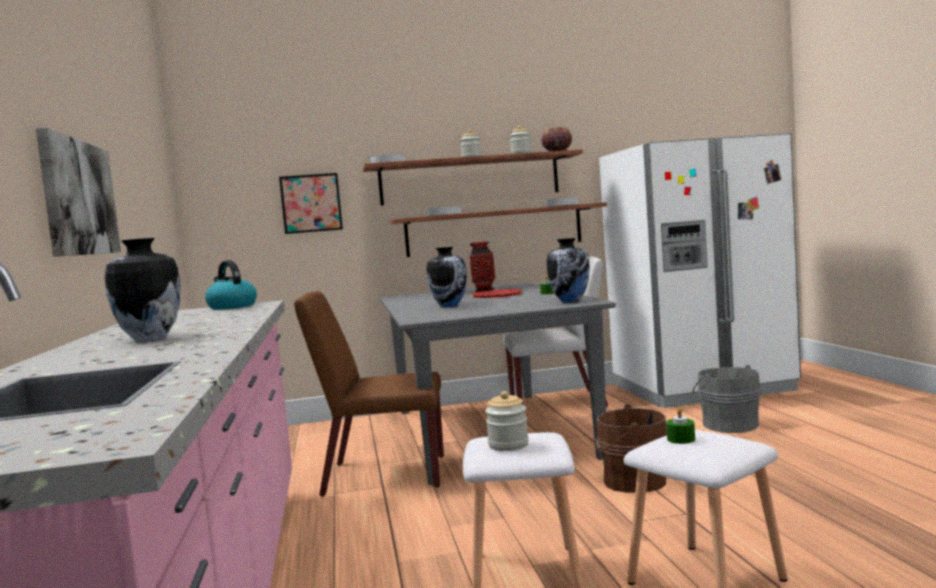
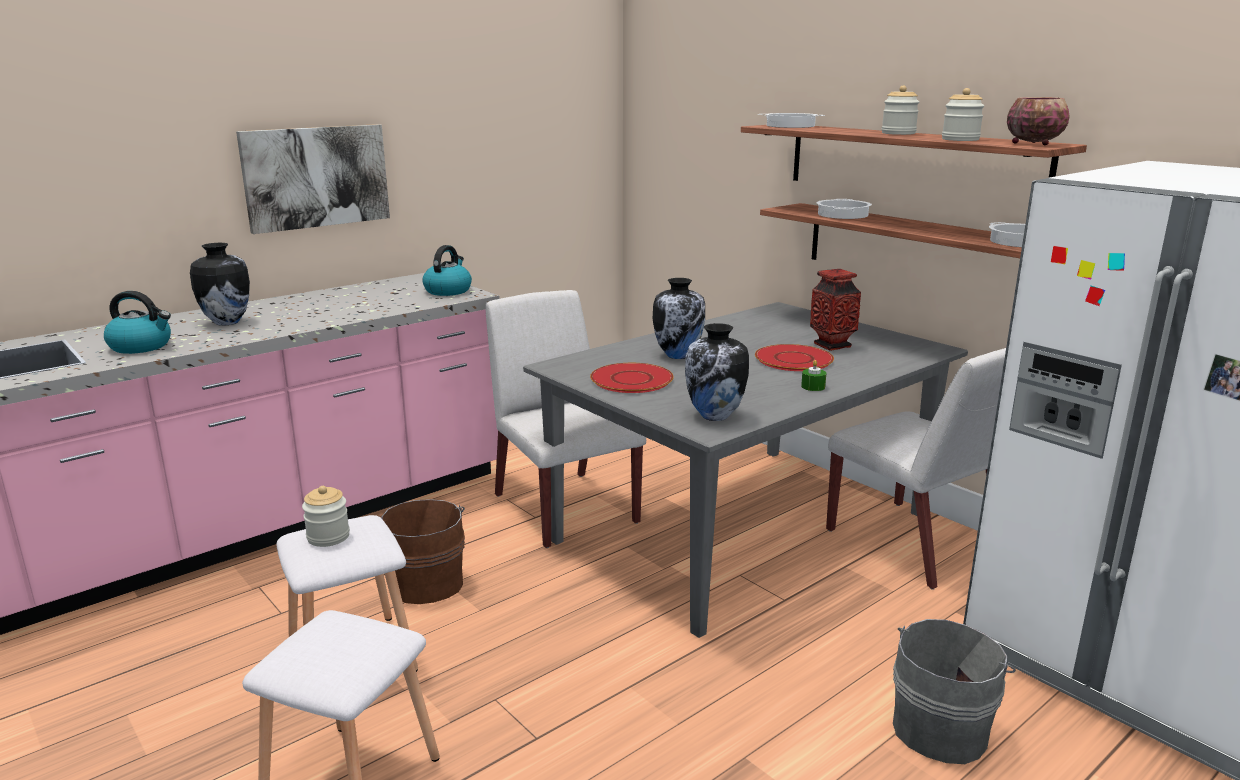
camera: 60 degrees right, 15 degrees up
(167, 351) = (142, 346): none -> kettle
(311, 203) = (726, 162): picture -> none
(383, 475) = (564, 508): brown chair -> white chair
(480, 310) = (631, 380): none -> red plate
(631, 481) = (626, 674): brown bucket -> brown bucket (426, 582)
(681, 439) = (344, 632): green candle -> none

